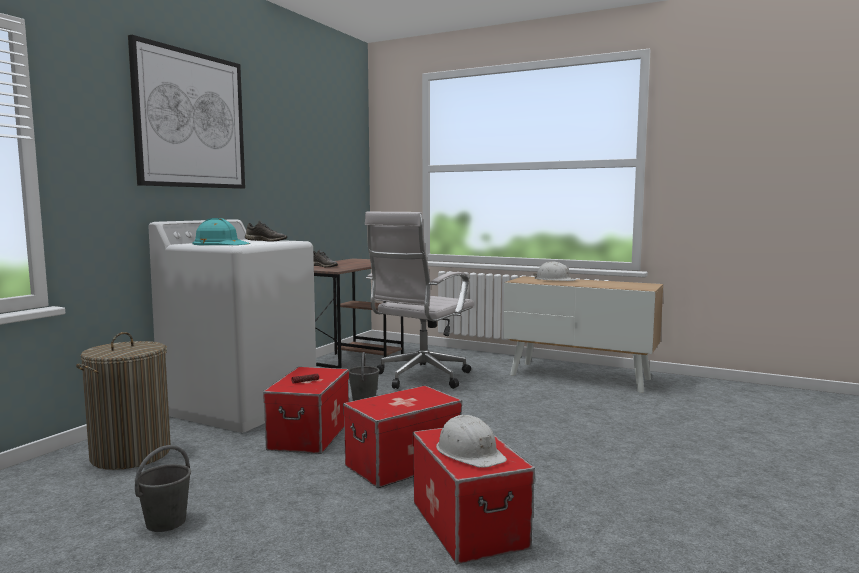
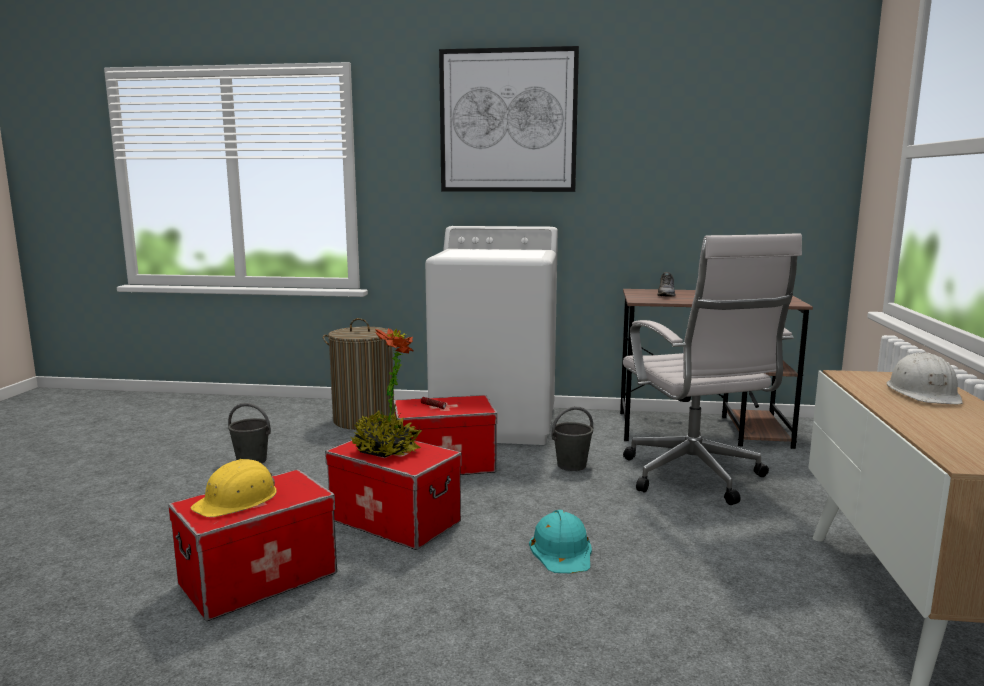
camera: 70 degrees right, 5 degrees up
(220, 243) = (467, 252): turquoise hard hat -> turquoise hard hat (562, 550)
(266, 241) = (524, 253): grey shoe -> none
(399, 402) = (386, 450): none -> potted plant
(420, 378) = (695, 478): white office chair -> white office chair turned 120 degrees counterclockwise
(470, 453) = (237, 500): white hard hat -> yellow hard hat

